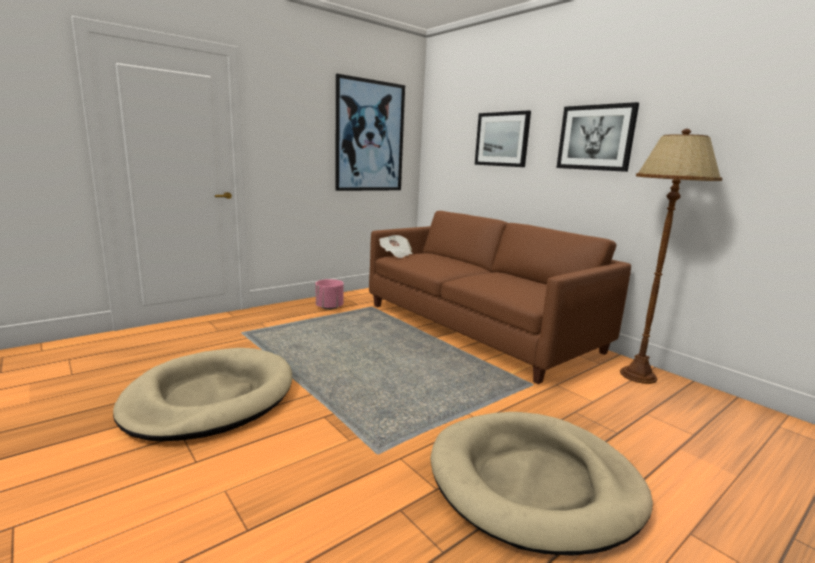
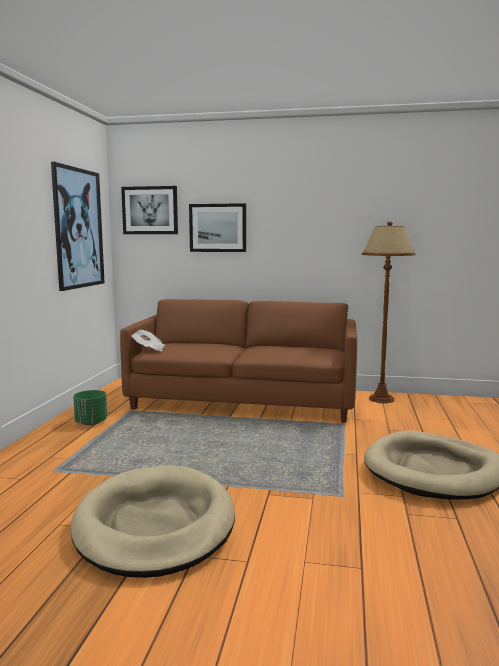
camera: 40 degrees left, 5 degrees down
(329, 307) = (91, 423): pink planter -> green planter
(595, 137) = (309, 226): picture -> picture (150, 210)

